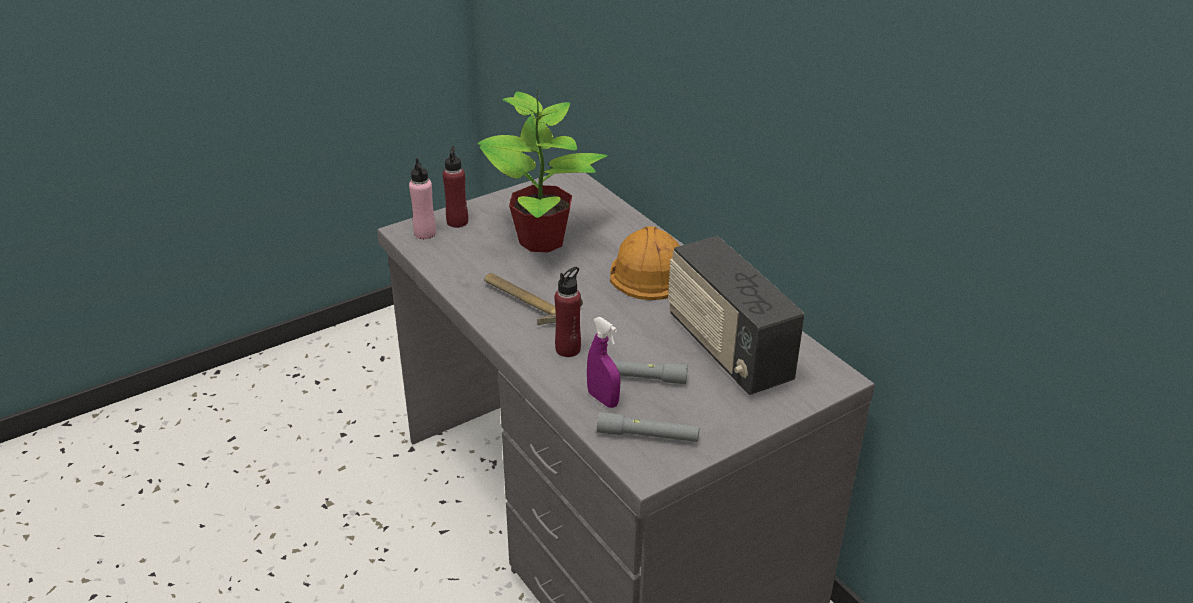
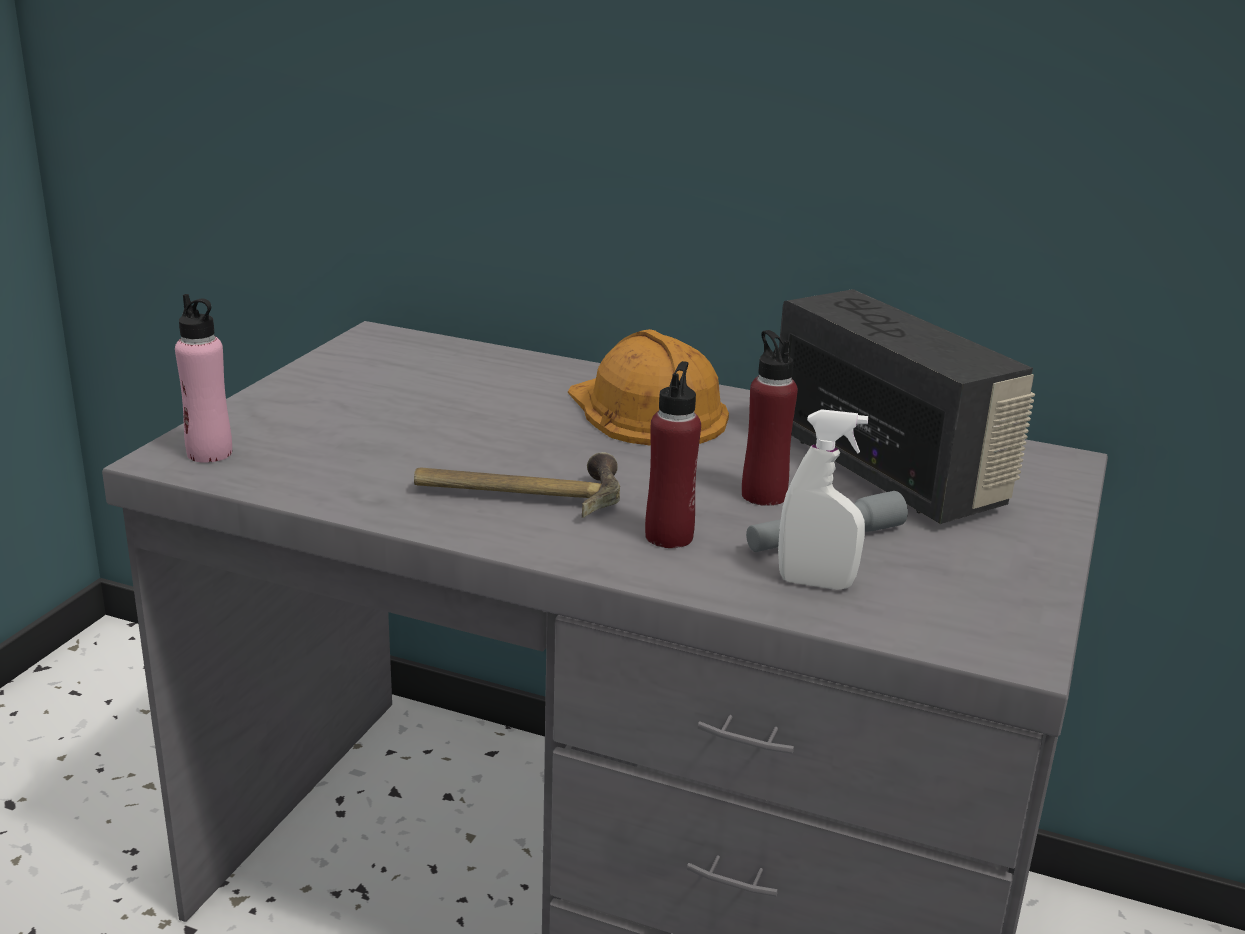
camera: 35 degrees left, 10 degrees down
(457, 222) = (251, 425): red bottle -> red bottle (763, 495)
(543, 241) = (435, 415): potted plant -> none
(603, 399) = (815, 583): purple spray bottle -> white spray bottle
(647, 435) = (947, 607): grey flashlight -> none
(727, 349) = (886, 470): radio -> radio turned 150 degrees counterclockwise

